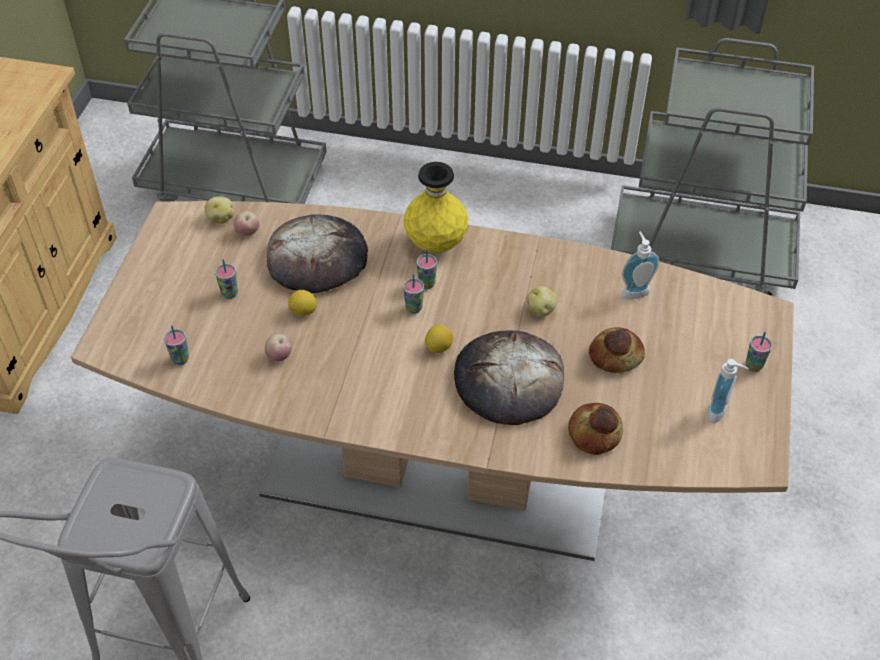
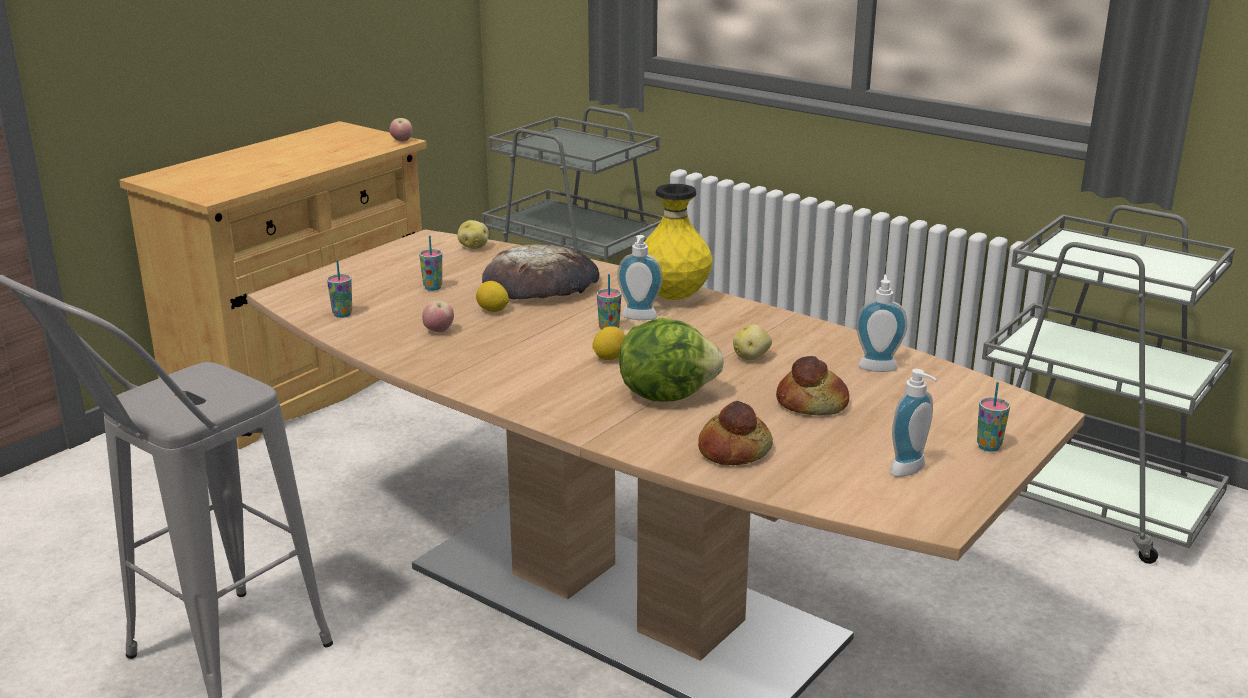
camera: 25 degrees right, 25 degrees down
(248, 232) = (490, 258): apple -> apple (402, 141)
(426, 284) = (639, 318): cup -> soap dispenser
(508, 381) = (666, 394): bread -> lettuce

